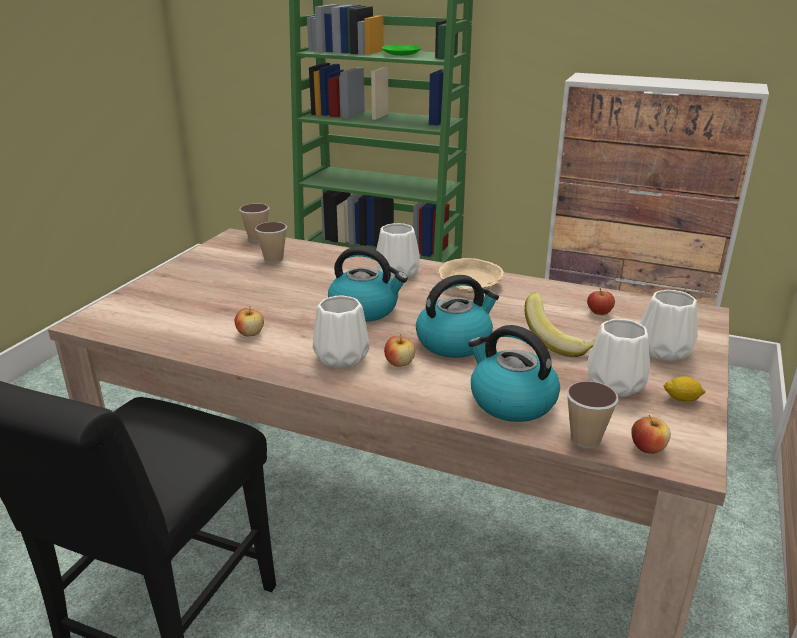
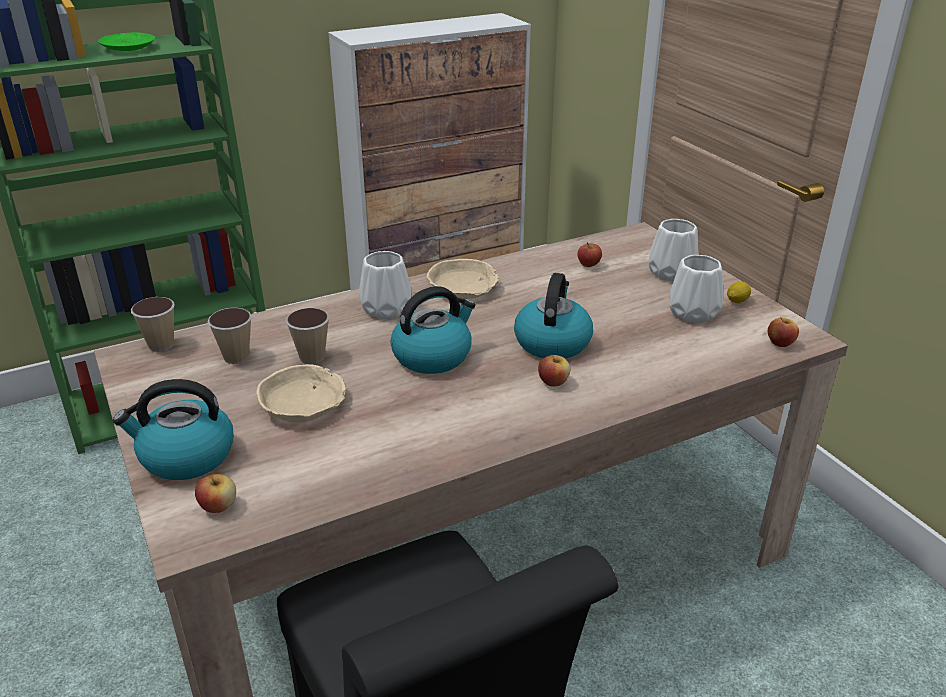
camera: 50 degrees left, 5 degrees up
(250, 333) = (388, 436): apple -> apple (218, 506)
(251, 296) = (303, 404): none -> beige bowl
(340, 358) = (506, 407): white vase -> none
(511, 401) = (669, 362): kettle -> kettle (185, 456)
(561, 343) = (612, 301): banana -> none
(585, 439) = (748, 359): cup -> cup (312, 357)

